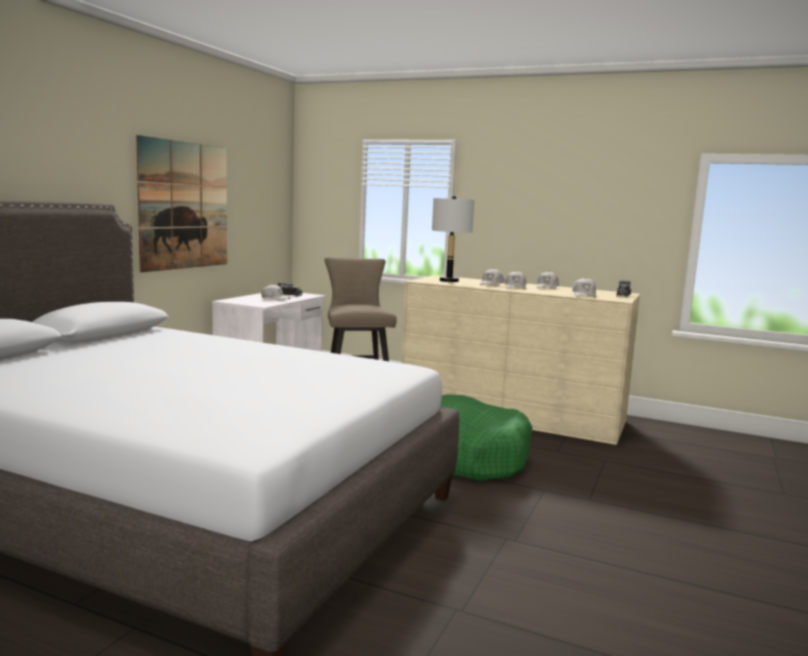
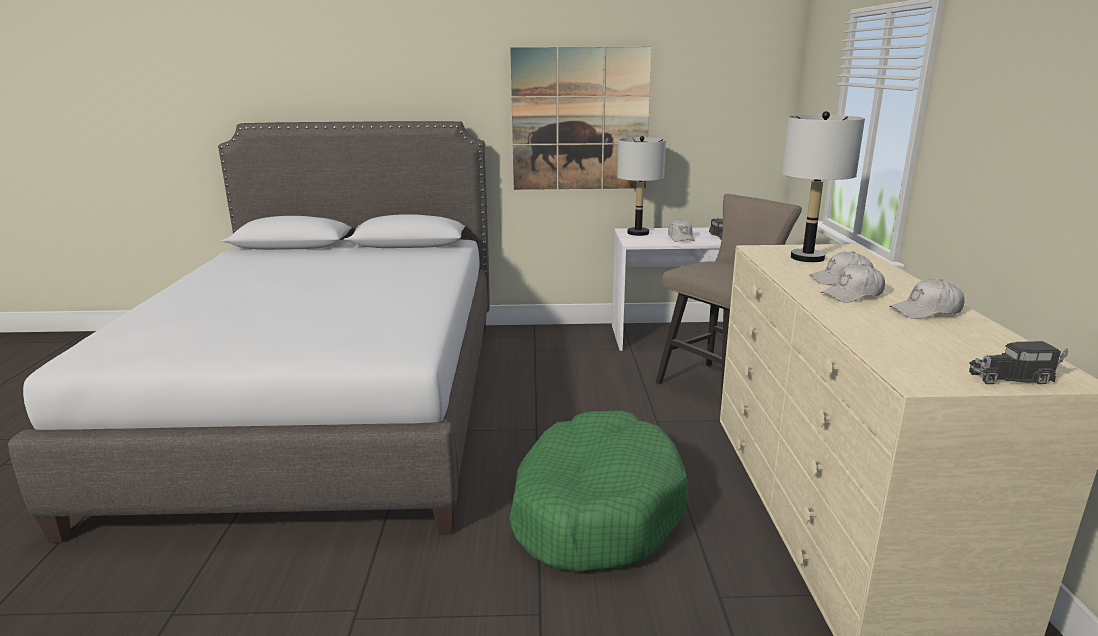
camera: 65 degrees right, 10 degrees up
(240, 300) = (638, 233): none -> grey table lamp
(584, 295) = (898, 347): white cap -> none

